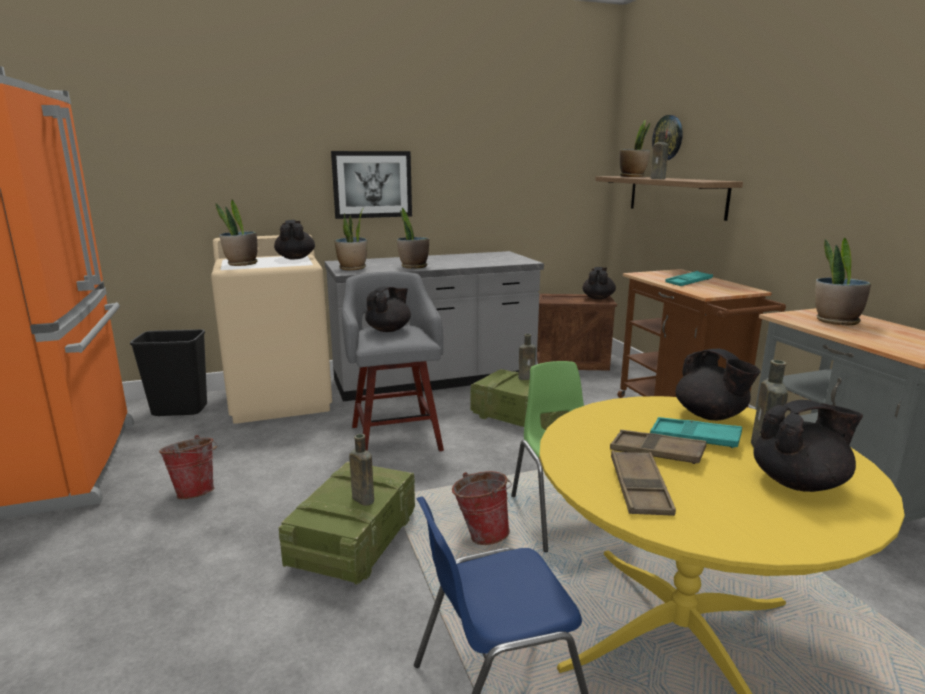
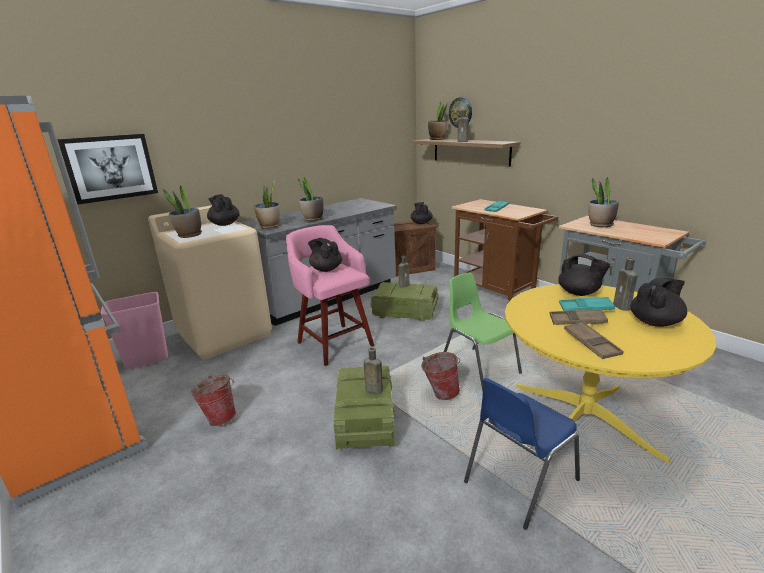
camera: 20 degrees left, 5 degrees up
(179, 411) = (146, 360): black trash can -> pink trash can
(372, 184) = (264, 159): picture -> picture (111, 168)
(389, 330) = (326, 269): black teapot -> black teapot turned 60 degrees counterclockwise
(395, 436) = (334, 343): grey stool -> pink stool

